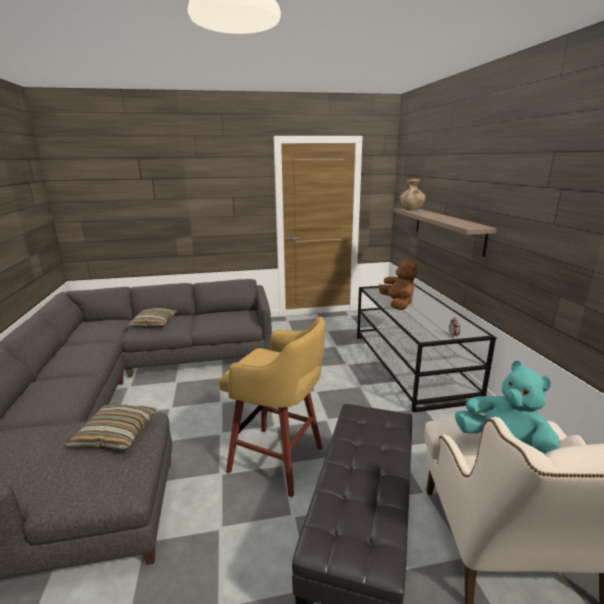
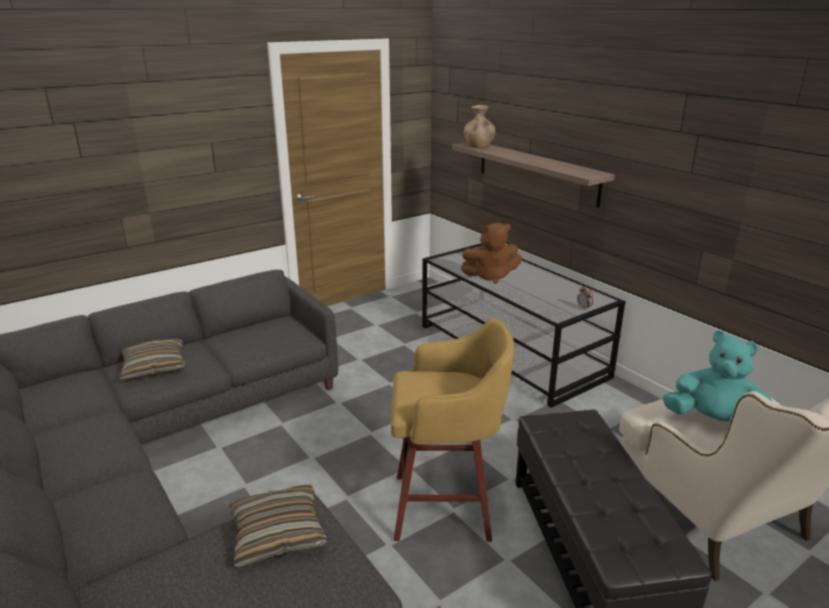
camera: 25 degrees left, 5 degrees up
(397, 304) = (490, 276): brown plush toy -> brown plush toy turned 120 degrees clockwise

